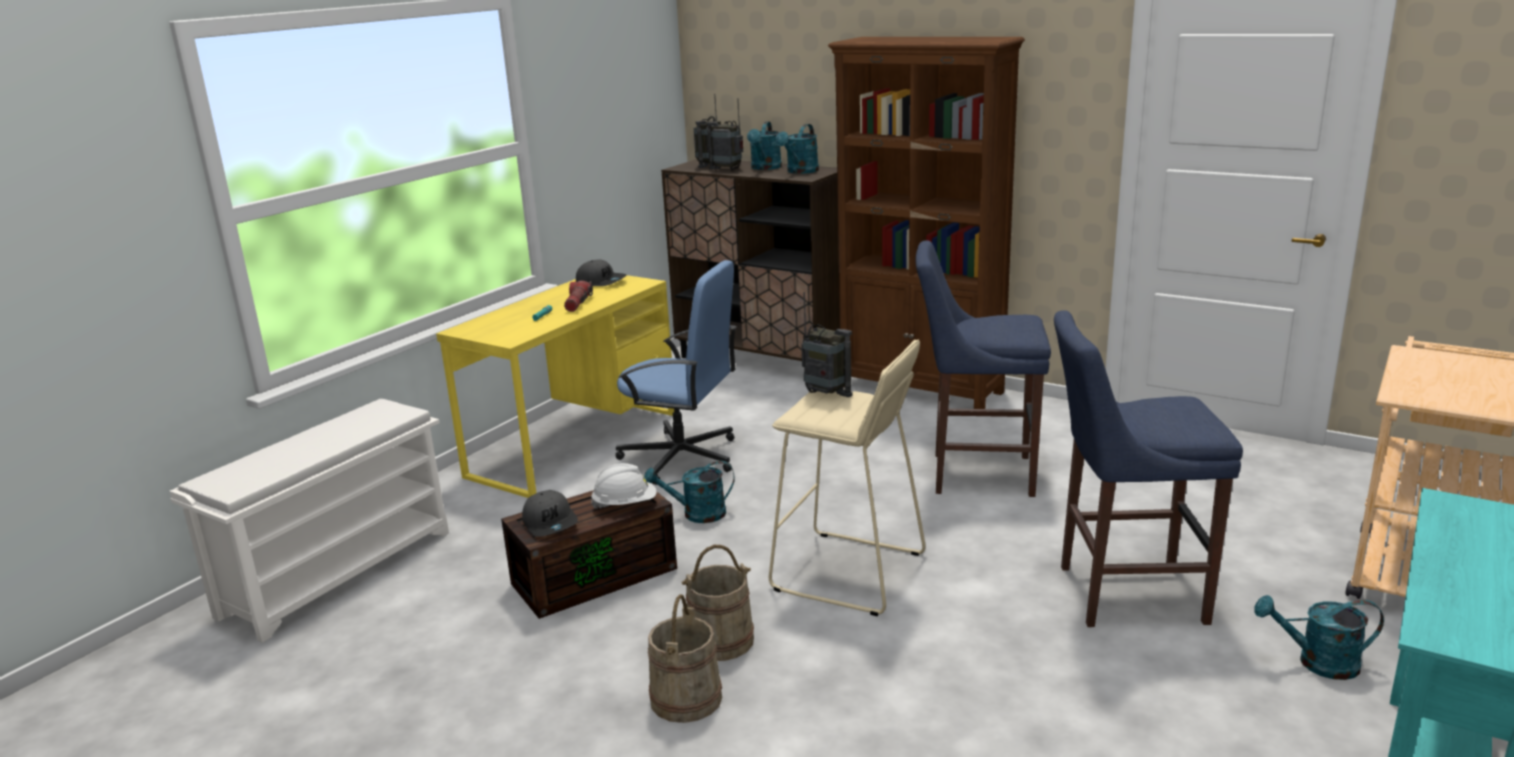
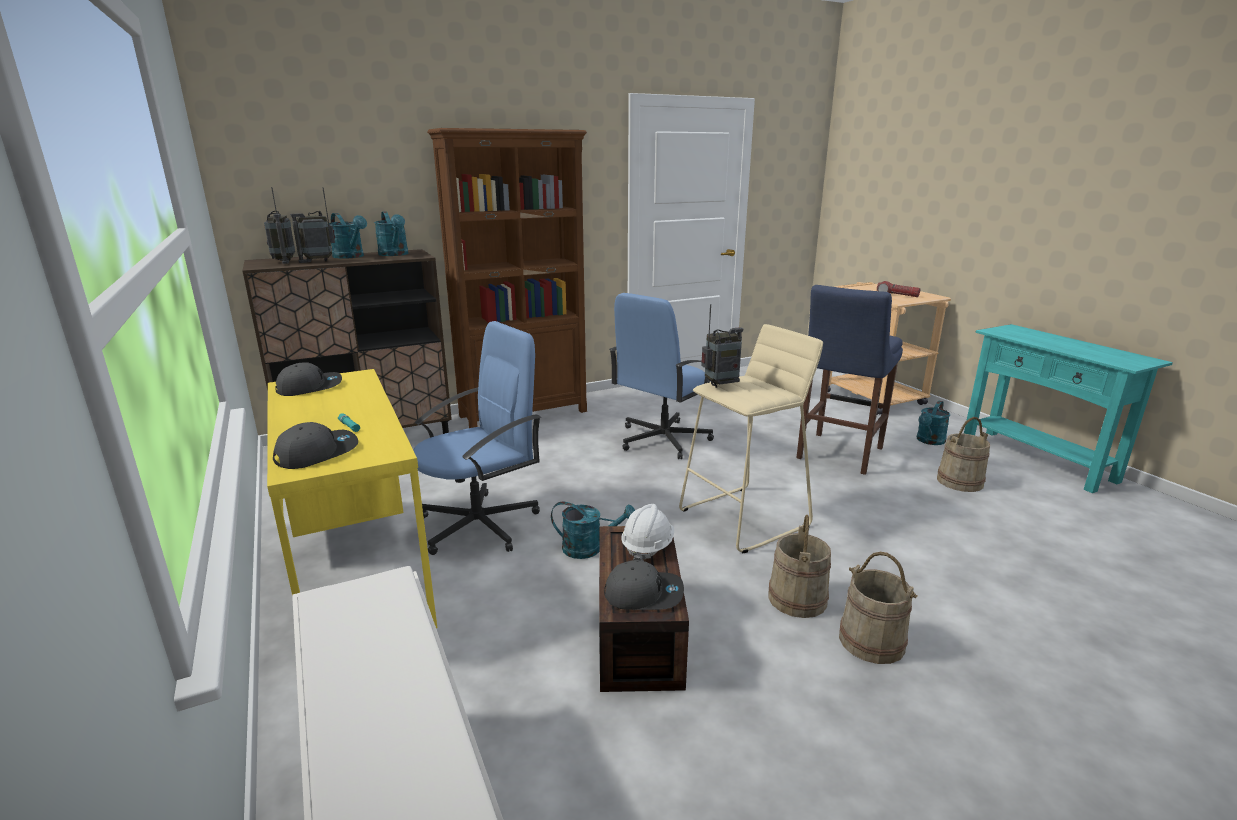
camera: 60 degrees left, 0 degrees up
(491, 325) = (317, 453): none -> grey cap
(578, 304) = (351, 406): flashlight -> flashlight (897, 295)
(696, 514) = (589, 548): turquoise watering can -> turquoise watering can turned 105 degrees counterclockwise
(976, 474) = (662, 439): blue stool -> blue office chair
(1190, 712) = (959, 481): none -> beige bucket

